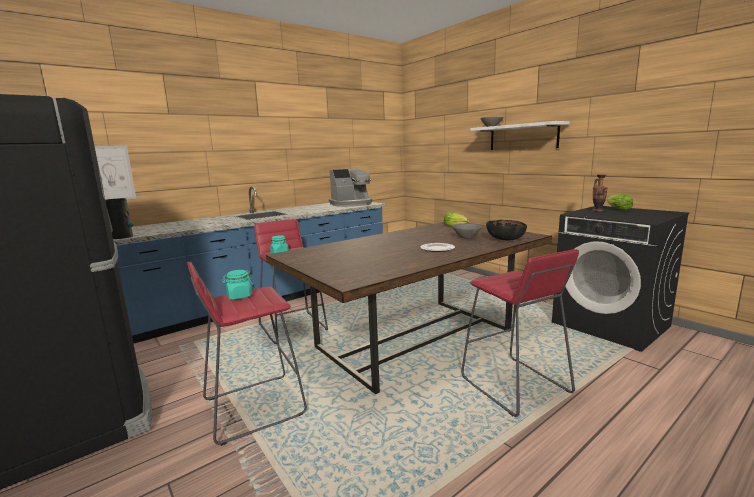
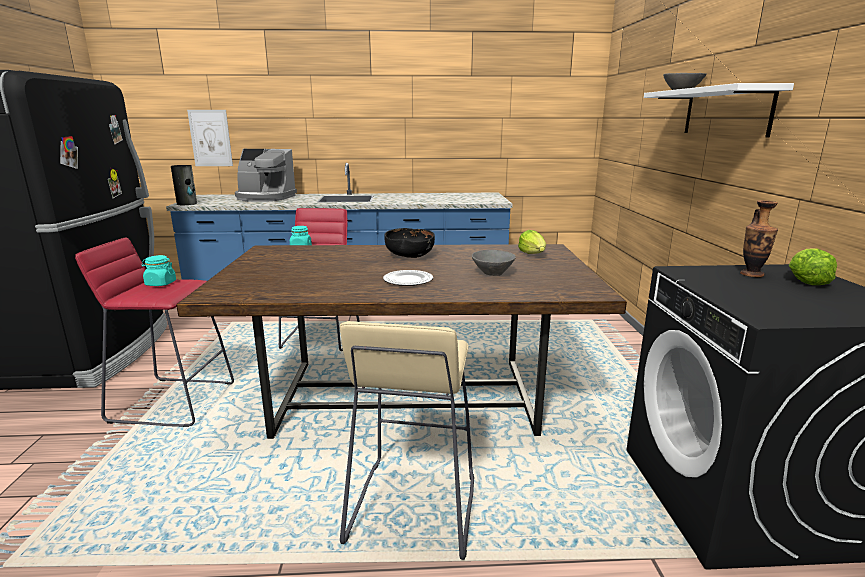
camera: 35 degrees right, 5 degrees up
(352, 204) = (473, 198): coffee machine -> coffee machine (265, 198)
(505, 240) = (530, 290): black bowl -> black bowl (410, 256)
(514, 386) = (412, 508): red stool -> beige stool

